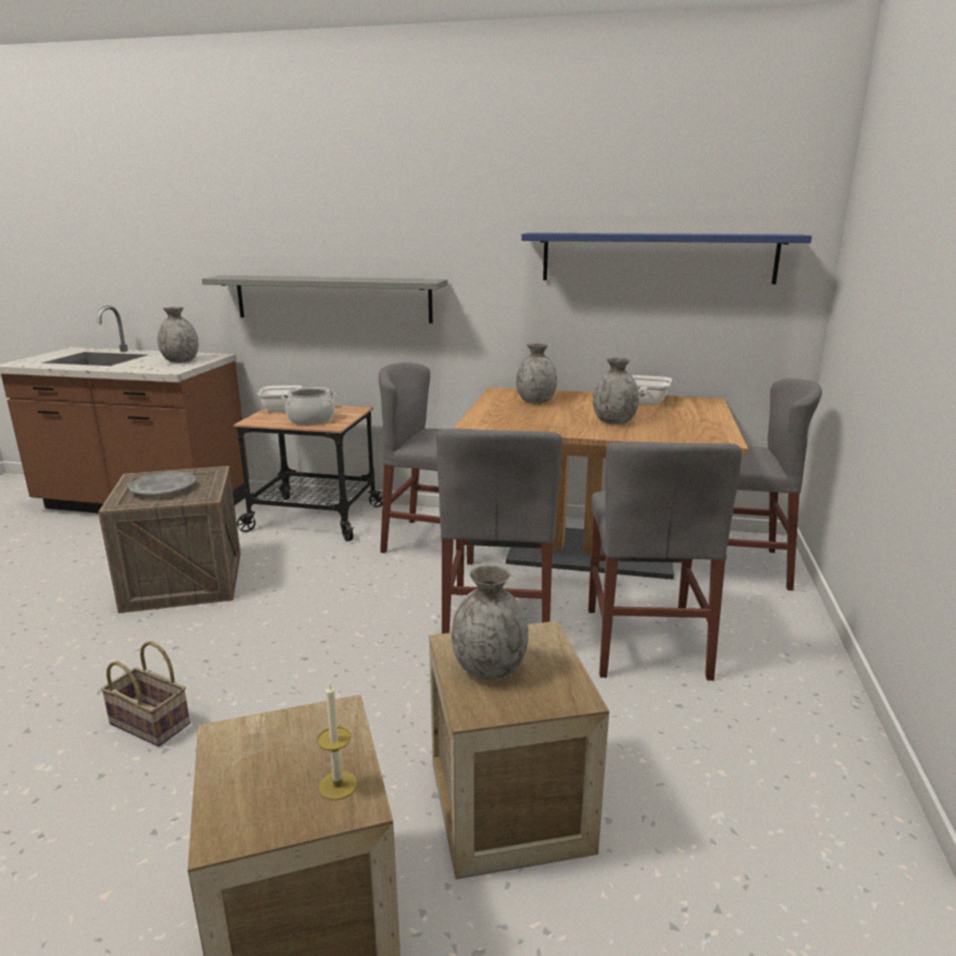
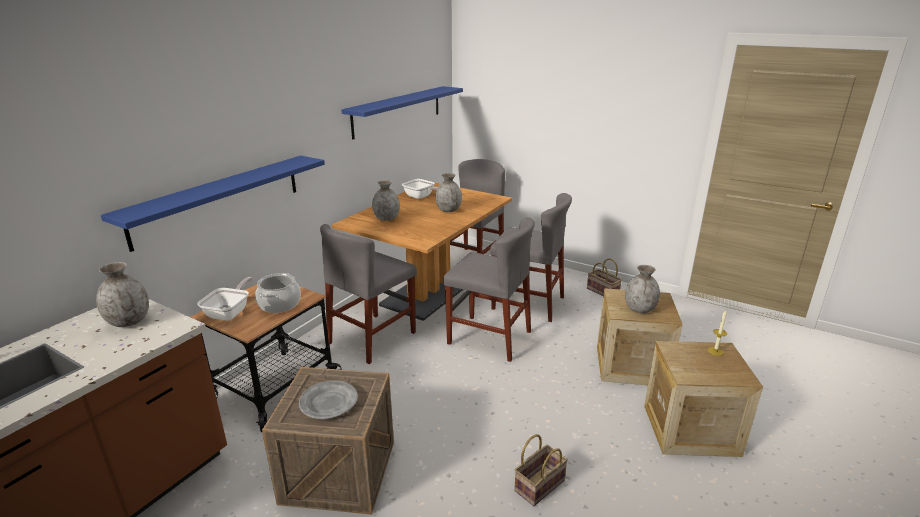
camera: 70 degrees left, 5 degrees up
(332, 298) = (220, 199): grey shelf -> blue shelf
(804, 735) = (603, 291): none -> basket

